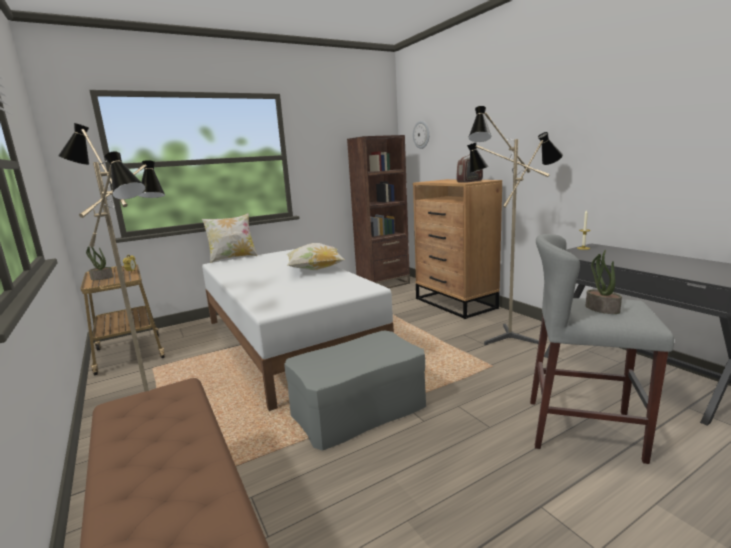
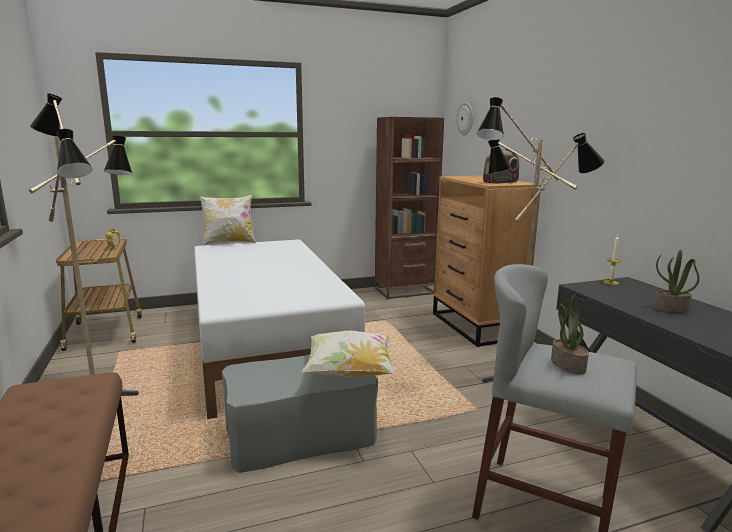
camera: 10 degrees right, 0 degrees up
(101, 278) = (82, 251): potted plant -> potted plant (671, 309)
(315, 270) = (302, 268): pillow -> pillow (350, 373)

